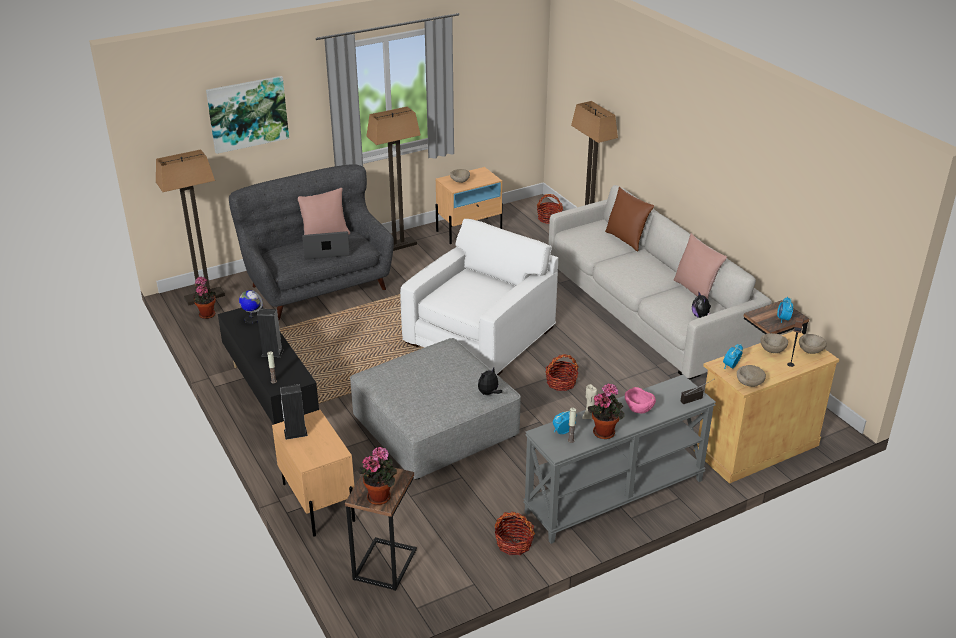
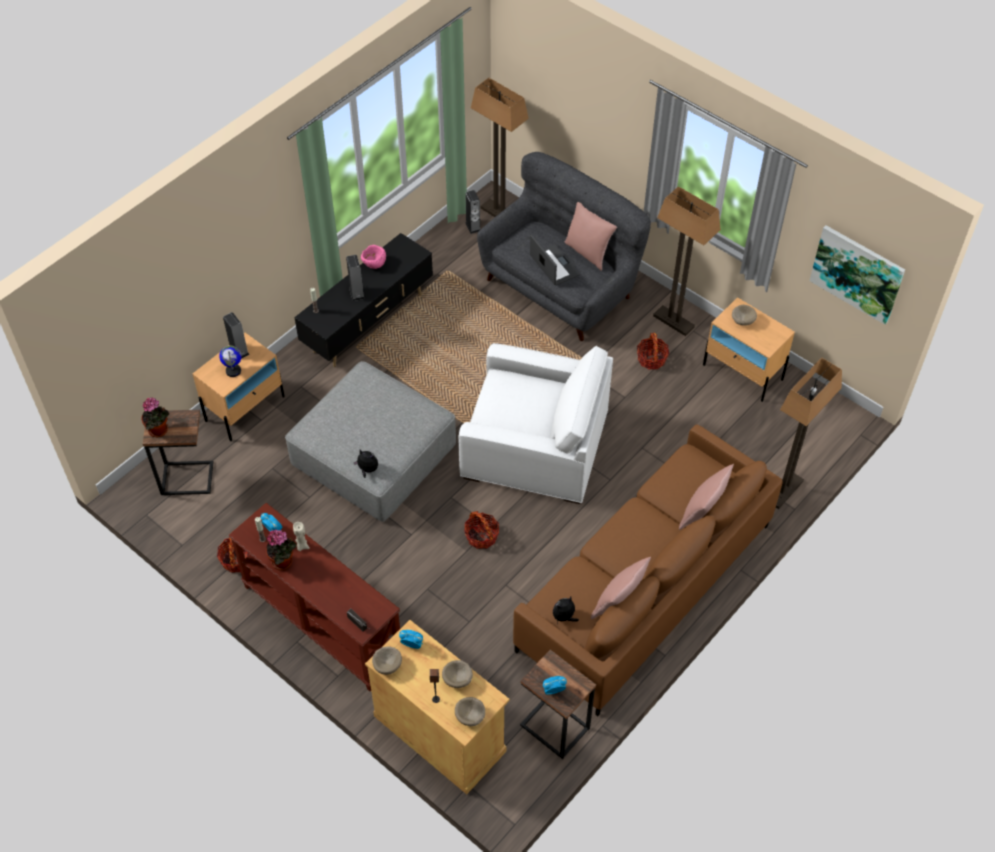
camera: 70 degrees right, 20 degrees up
(206, 314) = (473, 226): potted plant -> speaker
(247, 114) = (586, 98): picture -> picture (857, 273)
(252, 319) = (401, 259): globe -> globe (233, 371)
(549, 219) = (816, 440): basket -> basket (651, 359)
(615, 497) = (321, 622): grey console table -> brown console table
(626, 239) = (702, 513): brown pillow -> pink pillow
(638, 410) = (324, 582): pink bowl -> pink bowl (374, 264)
(646, 316) = (644, 586): grey sofa -> brown sofa

